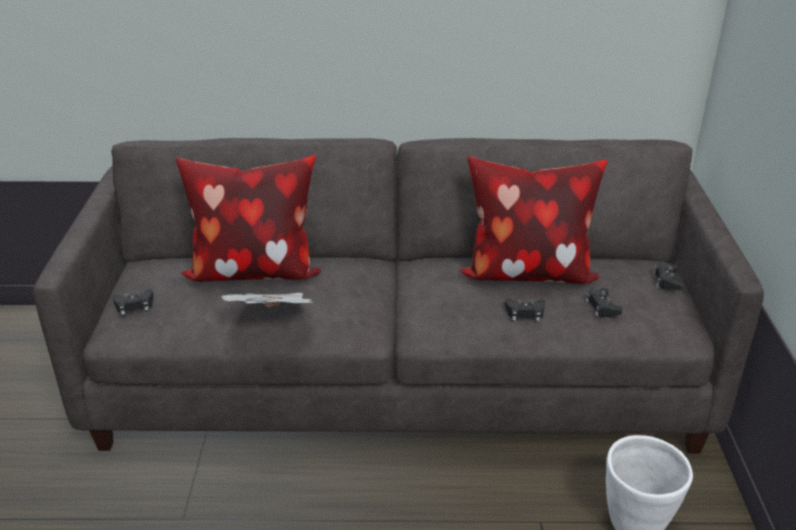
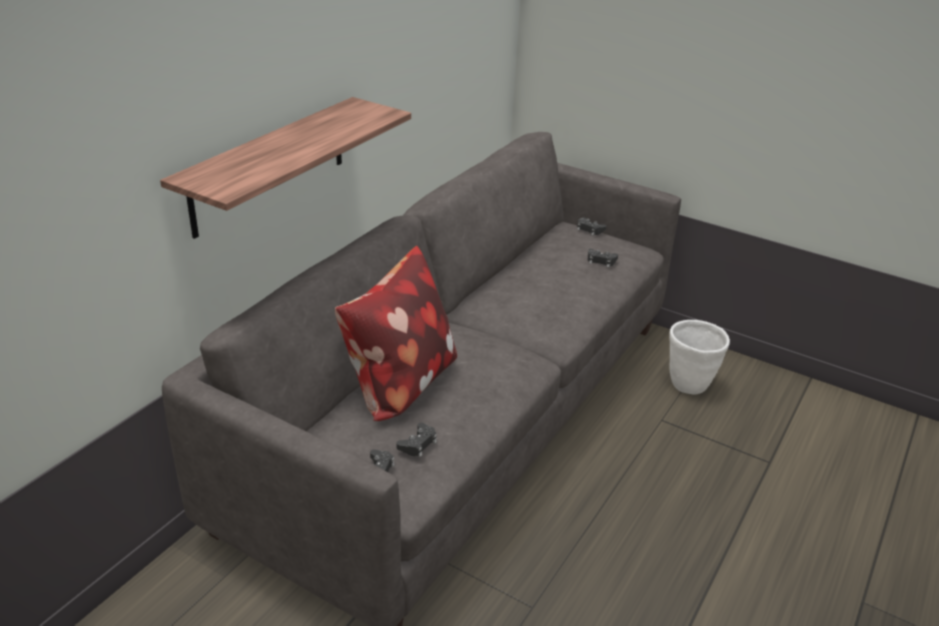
camera: 60 degrees left, 0 degrees up
(254, 36) = (269, 166): none -> shelf
(273, 318) = (489, 395): newspaper -> none
(525, 313) = (581, 289): black game controller -> black game controller (418, 444)
(526, 272) = (532, 269): pillow -> none

